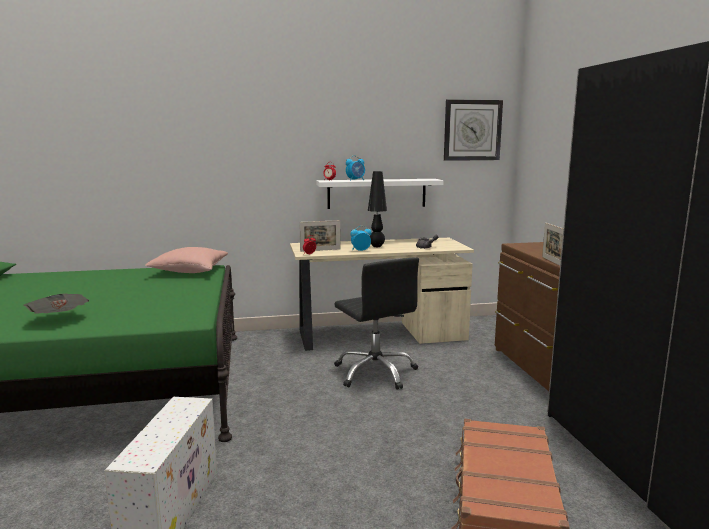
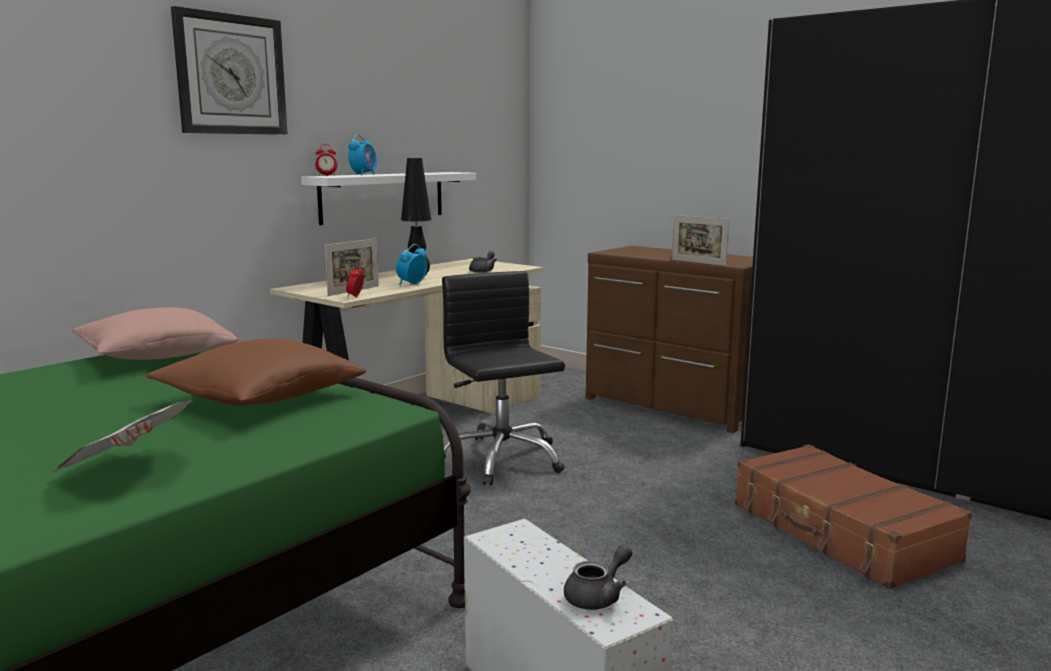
camera: 40 degrees left, 0 degrees up
(152, 447) = (598, 596): none -> grey teapot
(167, 300) = (259, 398): none -> brown pillow
(375, 372) = (501, 459): black office chair -> black office chair turned 135 degrees counterclockwise
(472, 130) = (486, 102): wall clock -> wall clock (231, 75)

